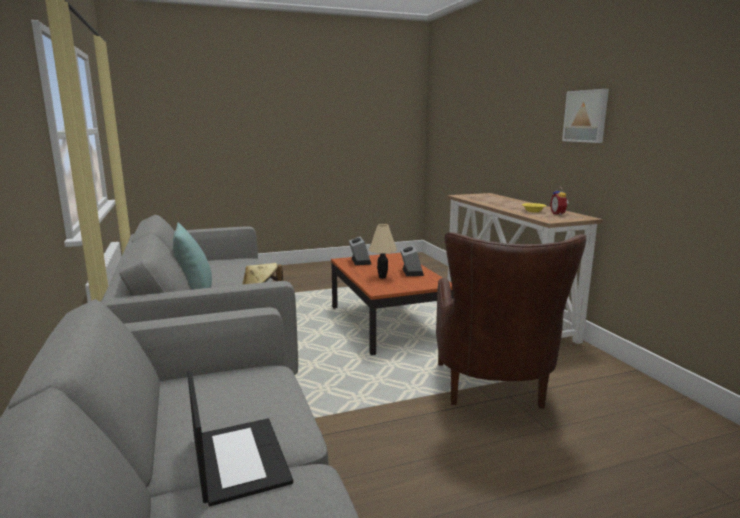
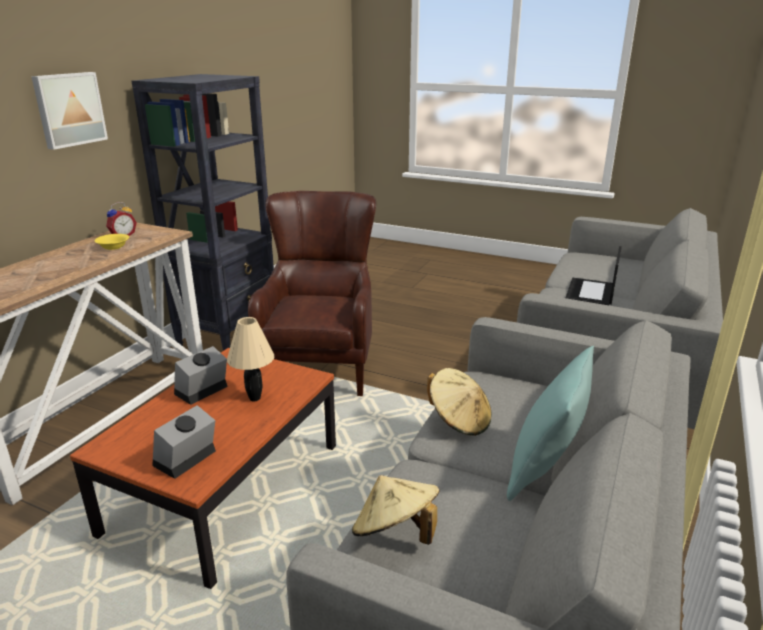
camera: 135 degrees left, 10 degrees up
(245, 266) = (395, 533): none -> beige hat
(493, 394) = (321, 363): brown armchair -> brown armchair turned 45 degrees counterclockwise
(604, 376) = (229, 336): none -> black bookcase

